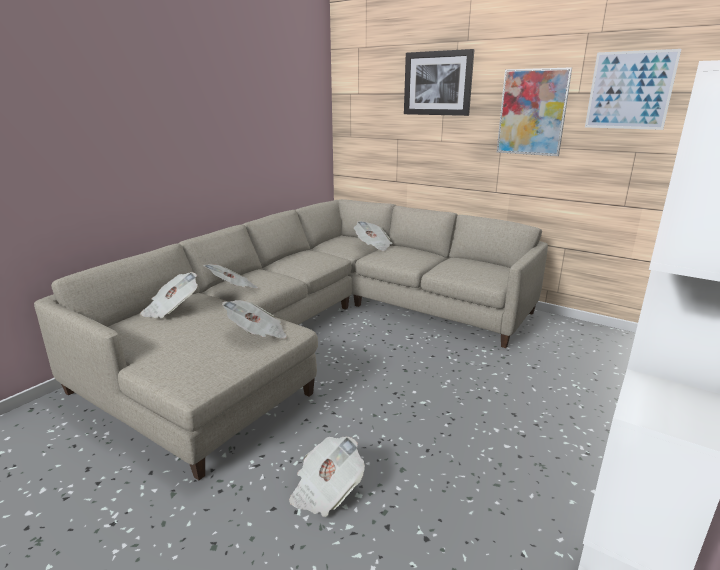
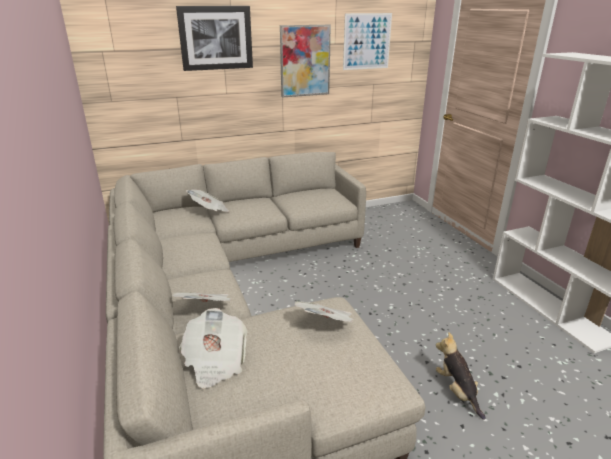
camera: 55 degrees left, 5 degrees up
(326, 490) = (457, 391): newspaper -> plush toy

